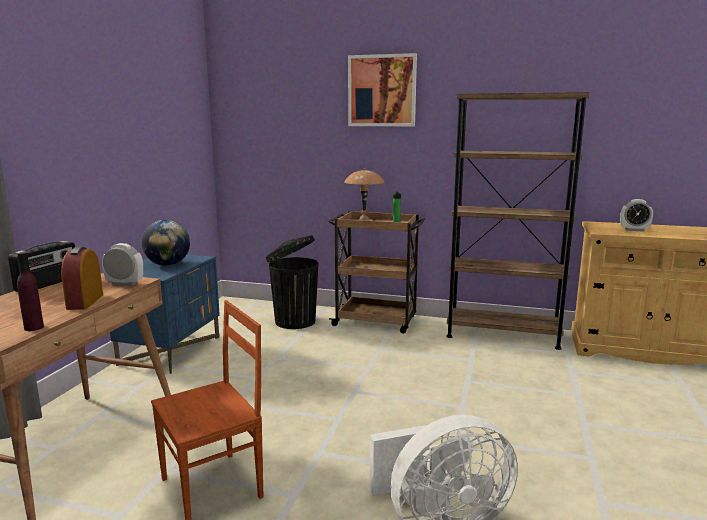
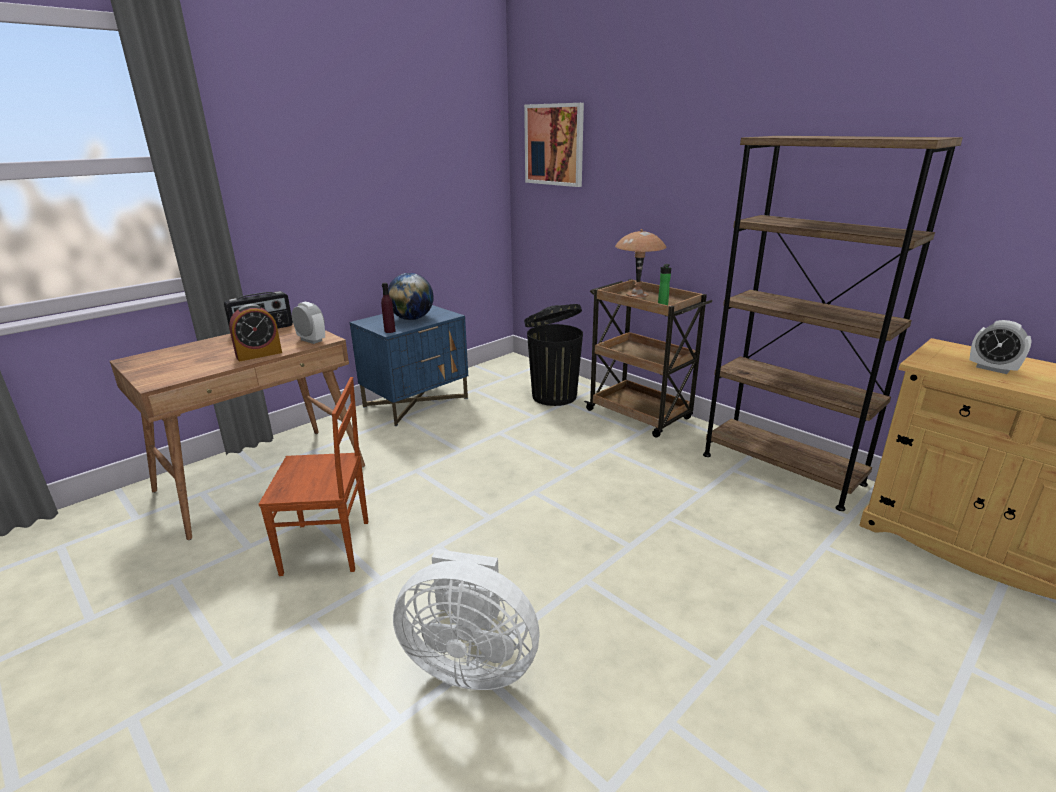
camera: 30 degrees right, 10 degrees up
(34, 327) = (193, 374): purple bottle -> purple bottle (390, 331)
(85, 301) = (259, 354): alarm clock -> alarm clock turned 150 degrees counterclockwise
(382, 91) = (680, 126): picture -> picture (554, 145)

